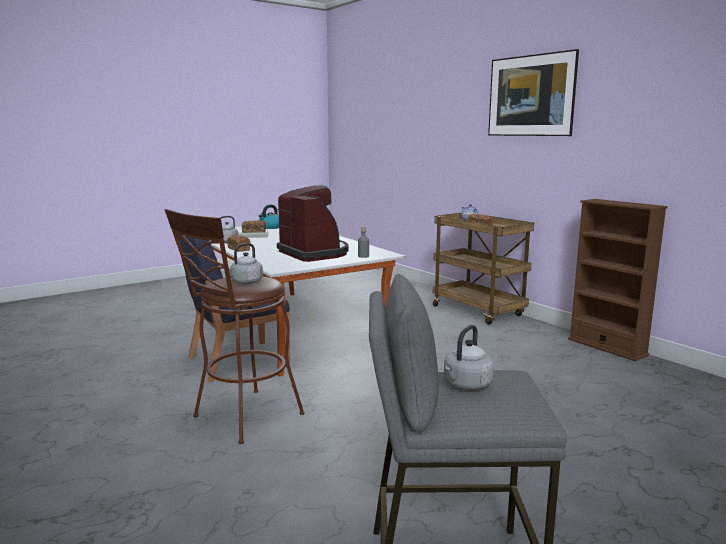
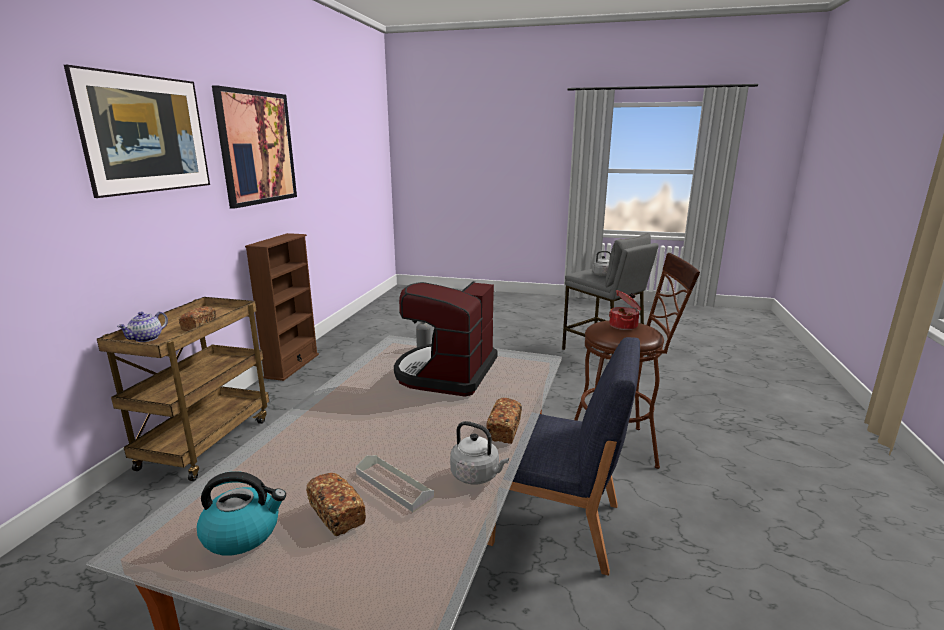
camera: 130 degrees left, 5 degrees up
(245, 282) = (624, 326): grey kettle -> cooking pot
(649, 103) = (257, 148): none -> picture

